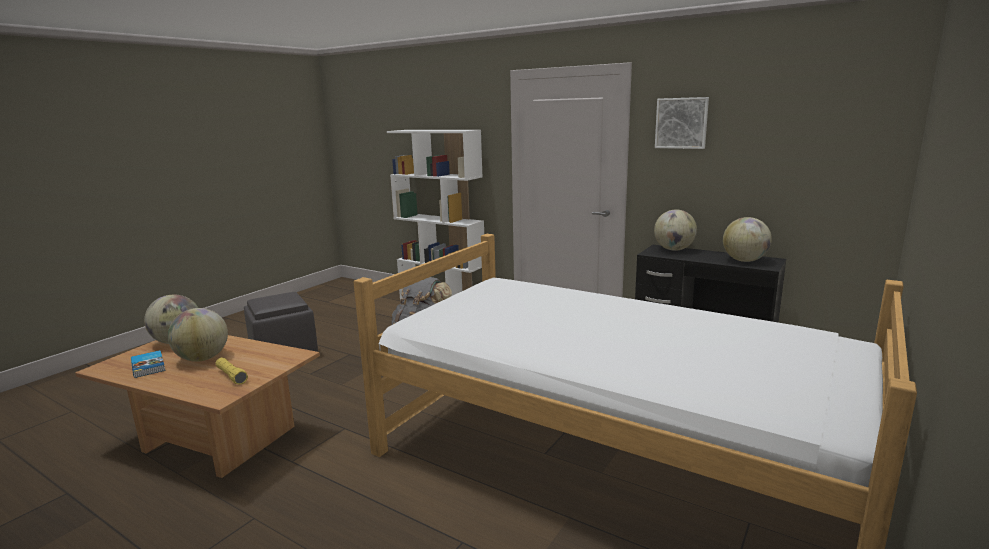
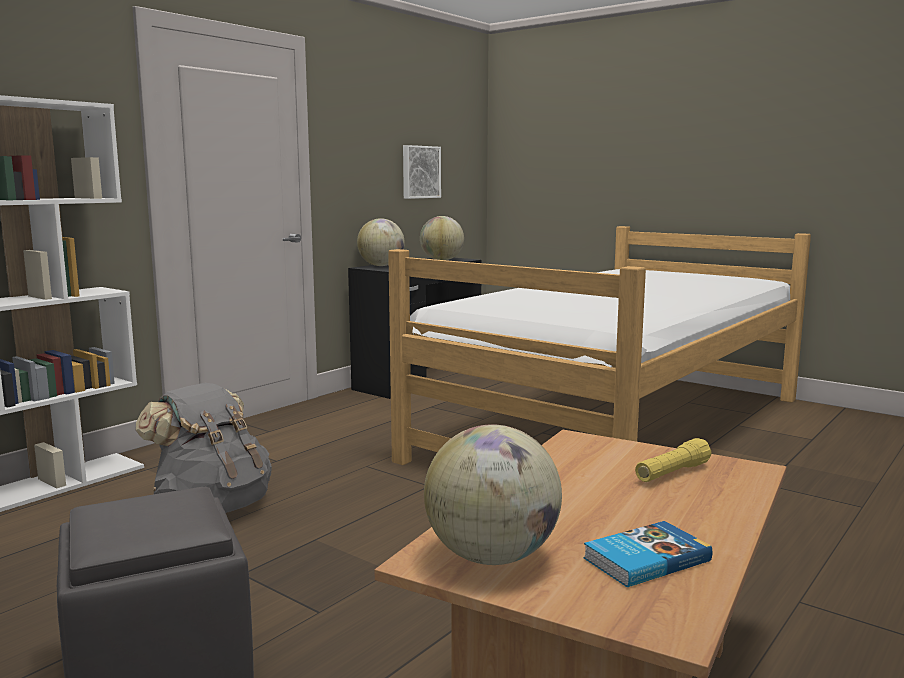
camera: 85 degrees left, 5 degrees down
(203, 358) = (597, 509): globe -> none
(681, 123) = (356, 120): picture -> picture (420, 172)

